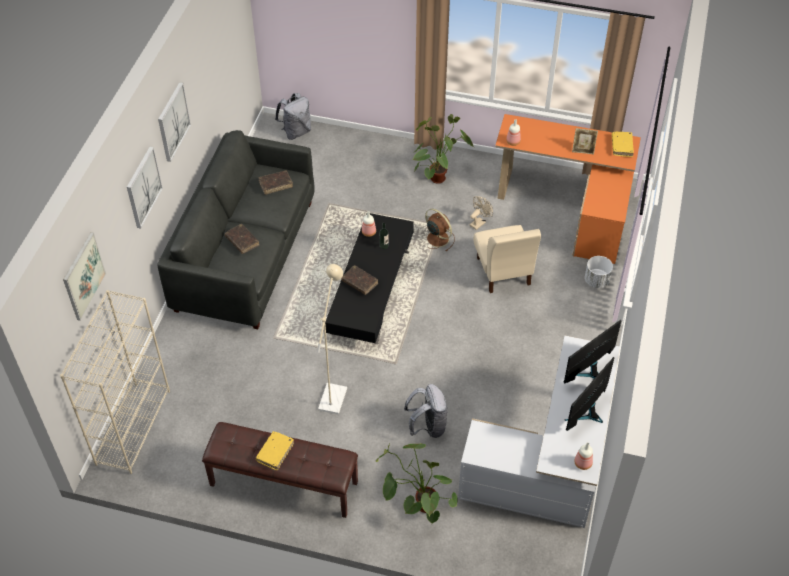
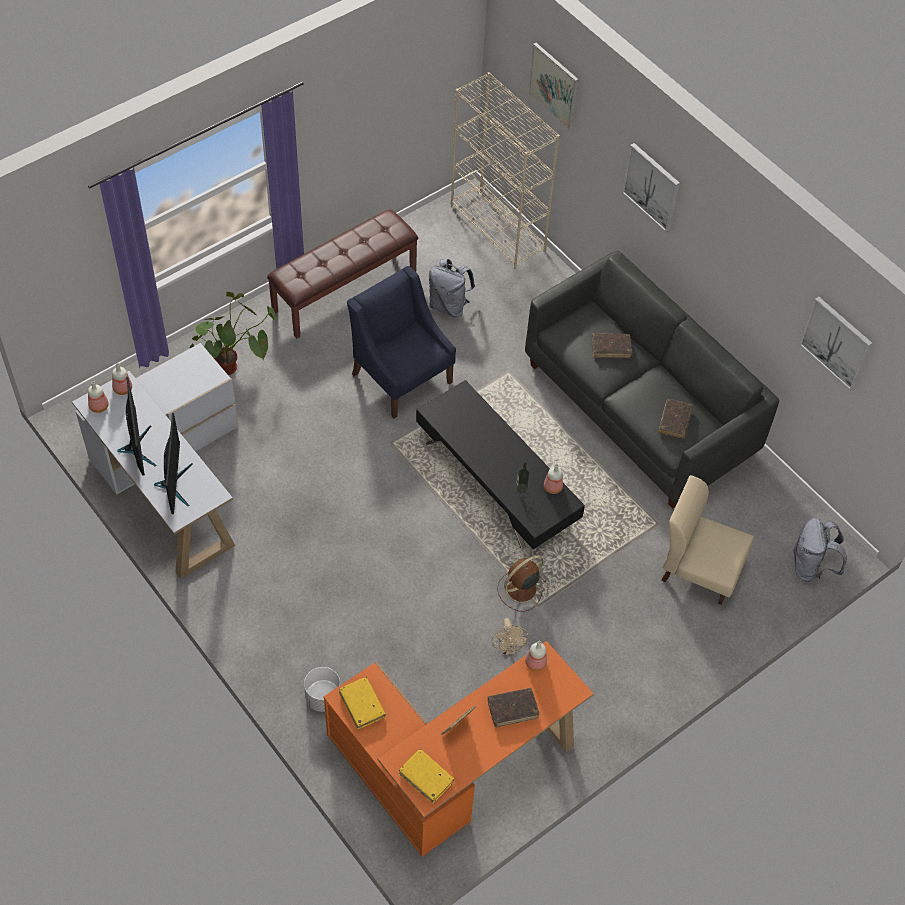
camera: 125 degrees right, 5 degrees up
(173, 121) = (722, 236): picture -> picture (836, 342)
(275, 452) = (347, 249): yellow book -> yellow book (362, 705)
(334, 393) = (401, 377): beige floor lamp -> blue armchair
(359, 282) = (490, 436): brown book -> brown book (512, 709)
(427, 426) = (299, 420): grey backpack -> grey backpack (449, 306)
(437, 173) = (623, 664): potted plant -> none
(437, 238) = (520, 590): brown fan -> brown fan turned 150 degrees clockwise
(503, 271) = (418, 617): beige chair -> beige chair (699, 569)
(555, 461) = (122, 389): none -> bottle

